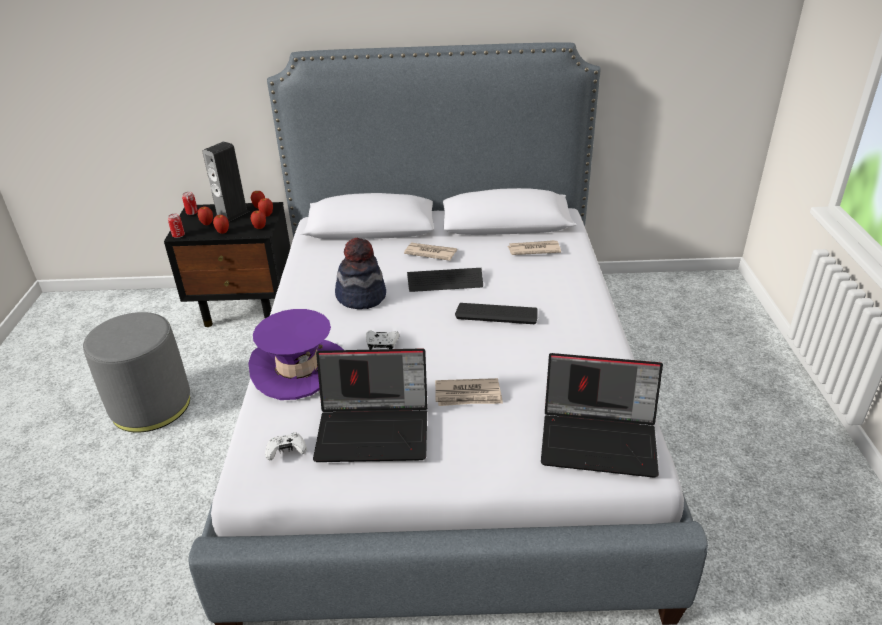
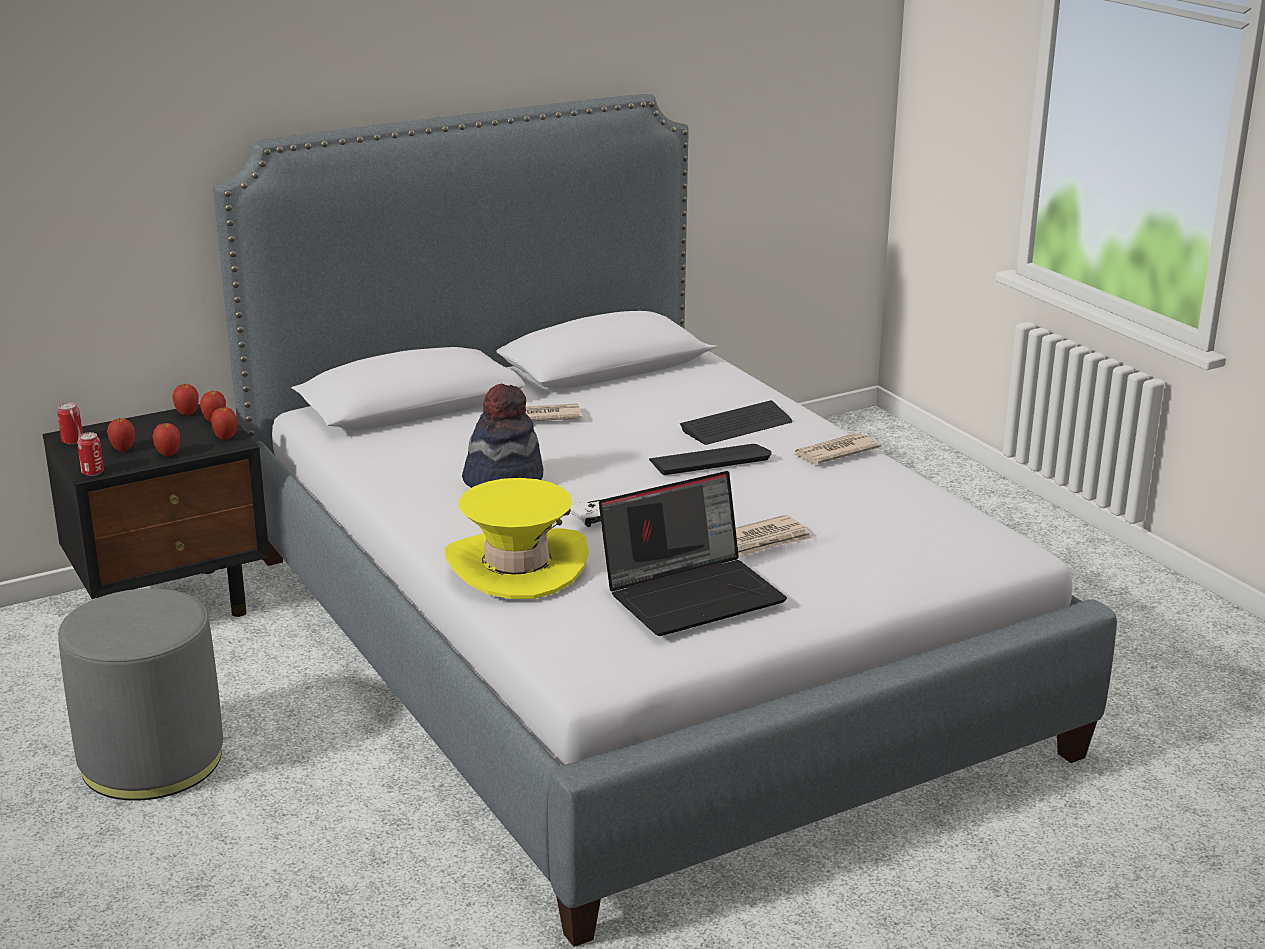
camera: 30 degrees left, 10 degrees down
(232, 214) = (150, 430): speaker -> none
(286, 451) = (606, 639): white game controller -> none
(298, 368) = (517, 565): purple hat -> yellow hat
(445, 281) = (600, 442): keyboard -> keyboard (737, 425)
(533, 250) = (679, 387): newspaper -> newspaper (834, 452)
(600, 439) = (952, 540): laptop -> none

